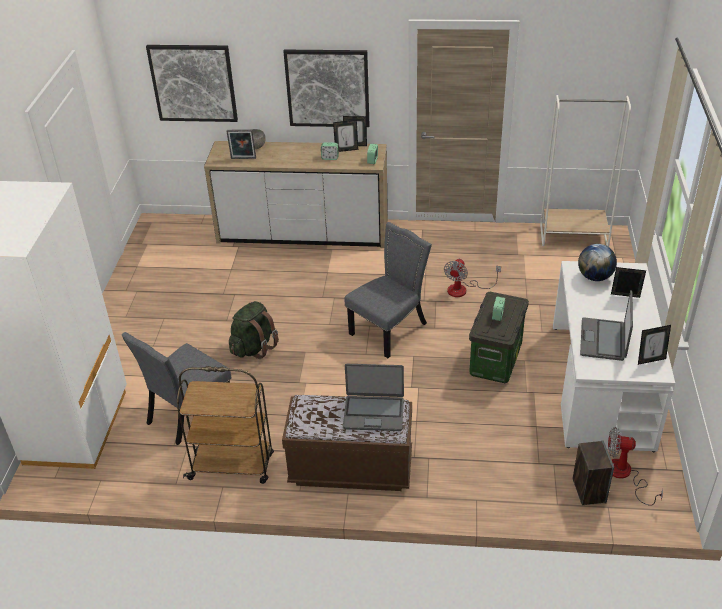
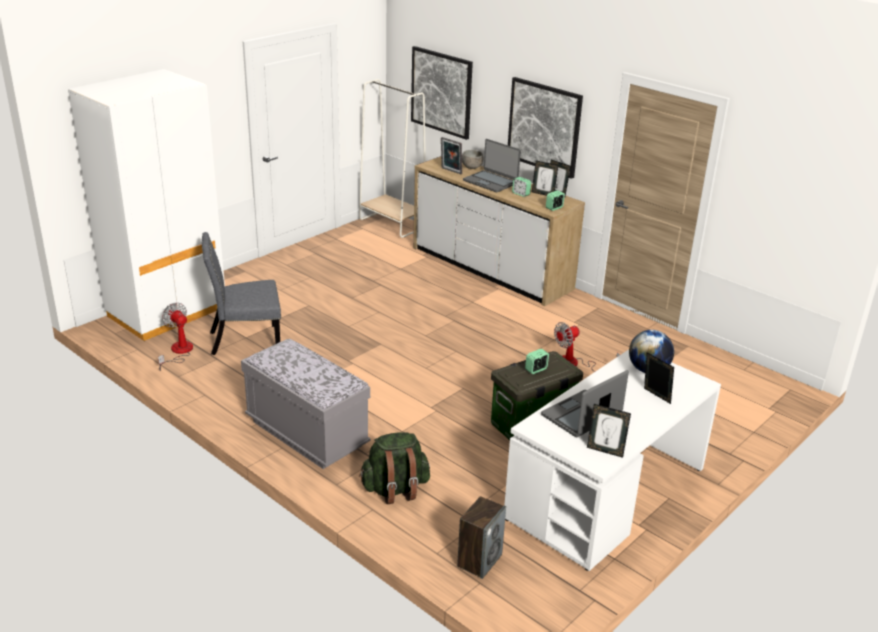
camera: 35 degrees right, 10 degrees down
(232, 467) = (227, 387): brown cart -> none
(254, 347) = (347, 323): green backpack -> green backpack (395, 489)
(351, 468) = (306, 433): brown bench -> grey bench
(373, 413) = (326, 376): laptop -> laptop (490, 182)
(388, 331) = (466, 362): grey chair -> none
(573, 237) = (744, 374): clothes rack -> clothes rack (392, 224)
(624, 475) = (530, 570): fan -> fan (178, 352)

